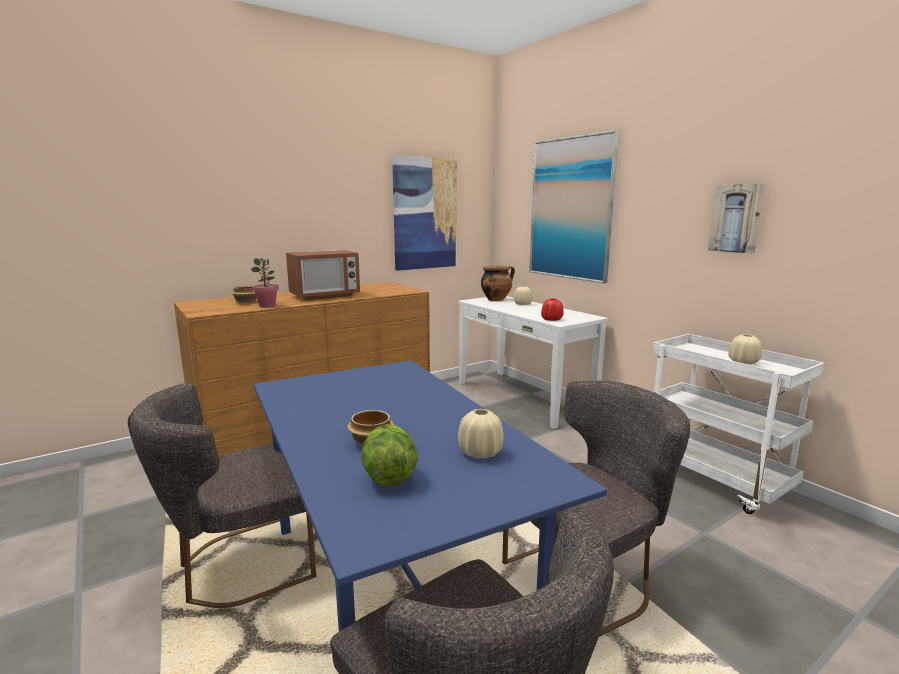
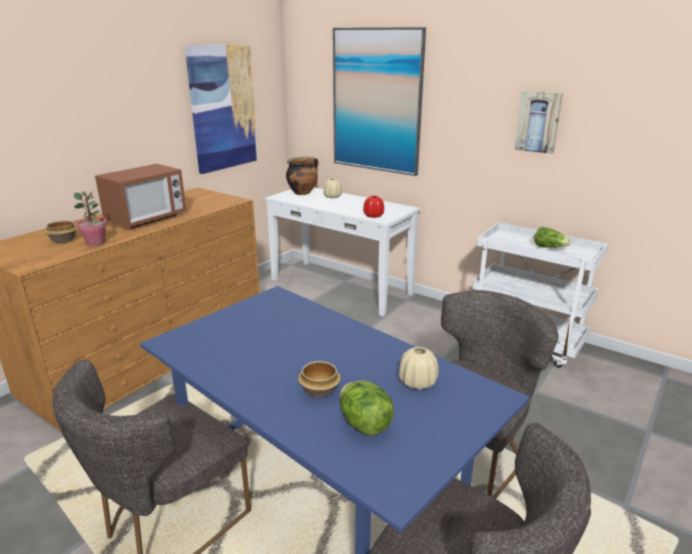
camera: 20 degrees left, 10 degrees up
(743, 362) = (549, 247): beige vase -> lettuce

